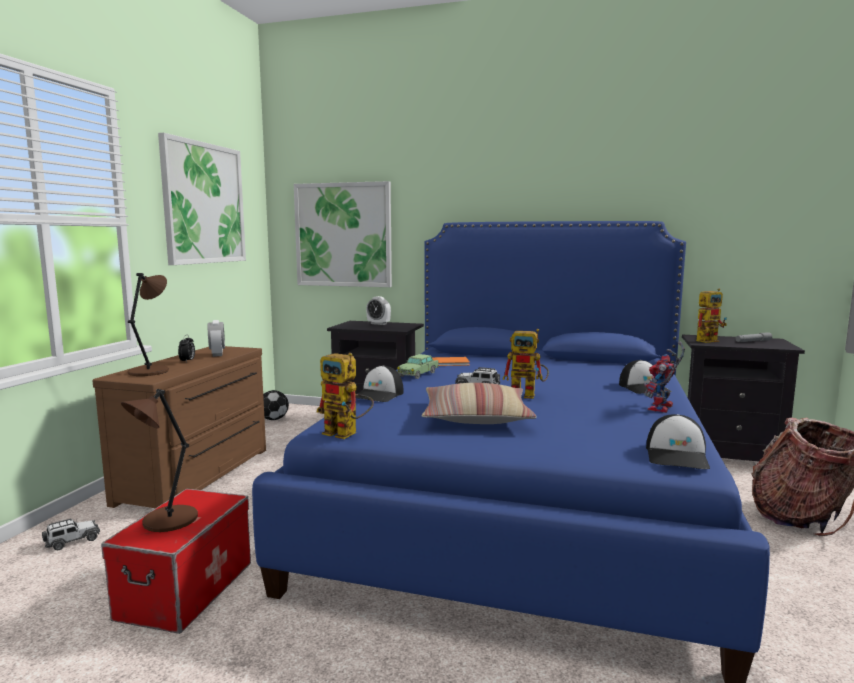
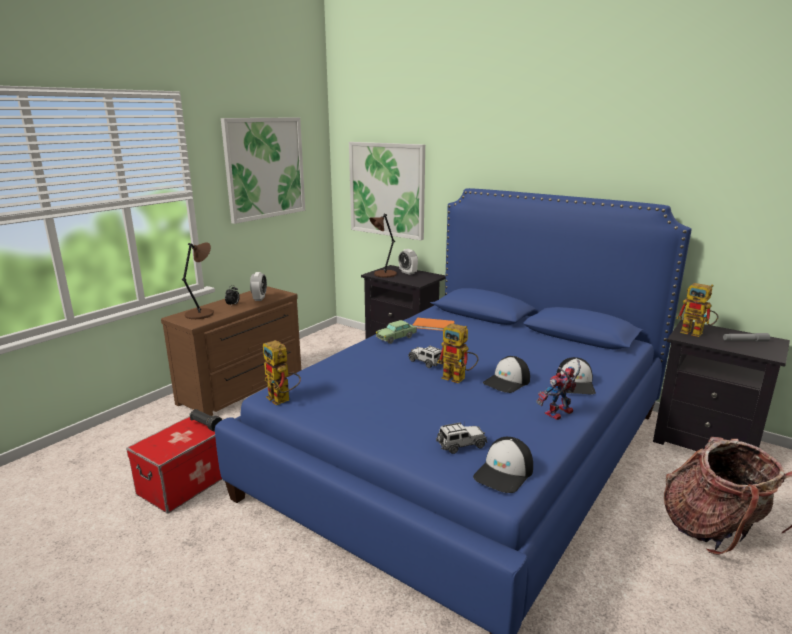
camera: 20 degrees right, 10 degrees up
(72, 541) = (143, 429): toy car -> toy car (461, 445)
(167, 521) = (171, 438): brown table lamp -> brown table lamp (384, 274)
(210, 500) = (206, 425): none -> black flashlight
(274, 419) = (324, 340): football -> none
(379, 395) = (342, 359): cap -> cap (507, 382)
(476, 417) = (391, 398): pillow -> none
(709, 340) = (696, 333): toy robot -> toy robot turned 45 degrees clockwise

